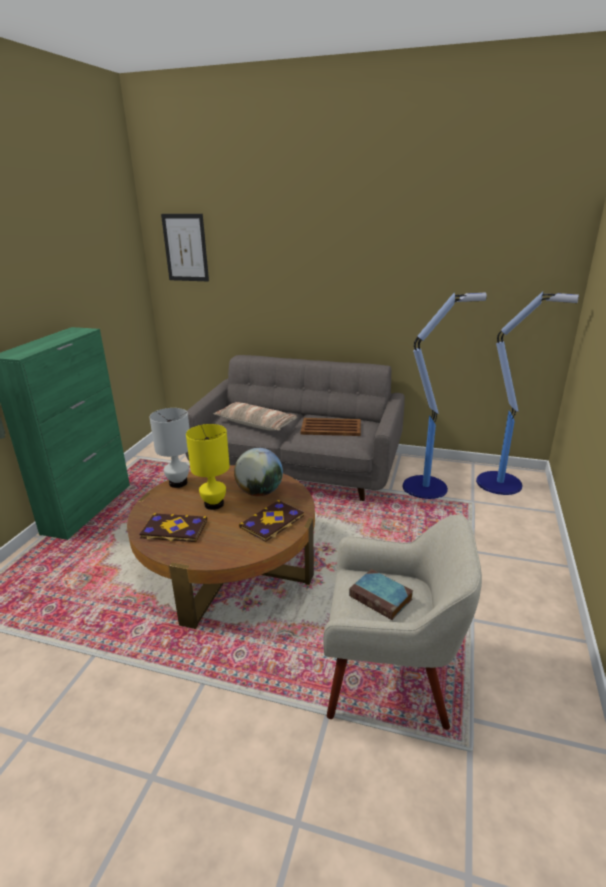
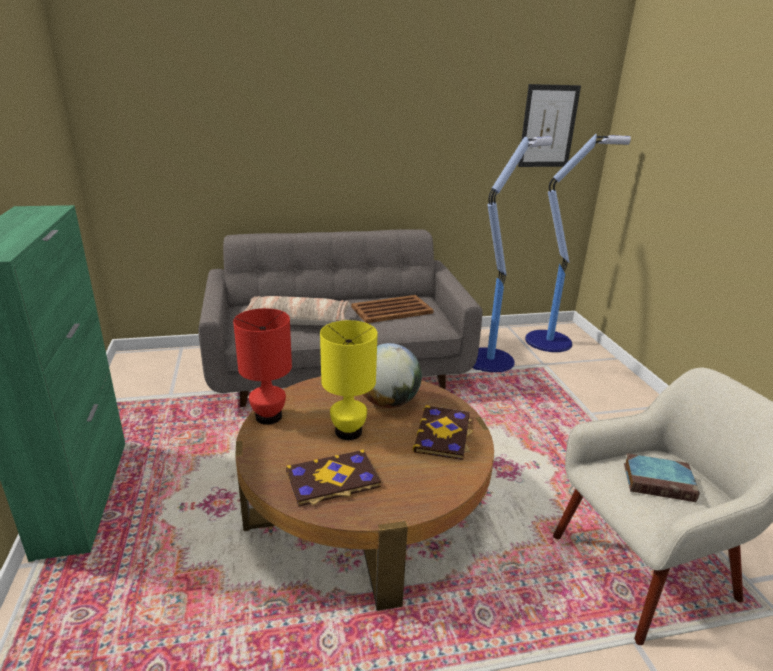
camera: 30 degrees left, 0 degrees up
(178, 483) = (268, 416): white table lamp -> red table lamp
(185, 248) = (136, 86): picture -> picture (548, 126)

